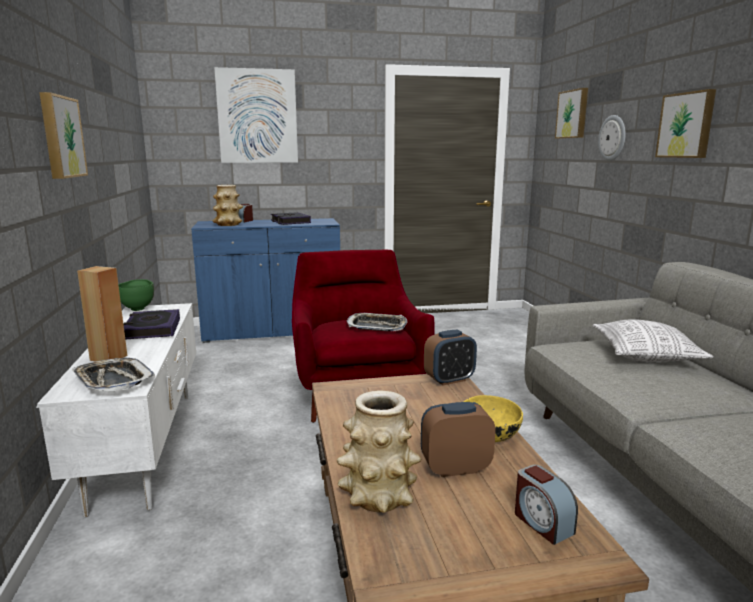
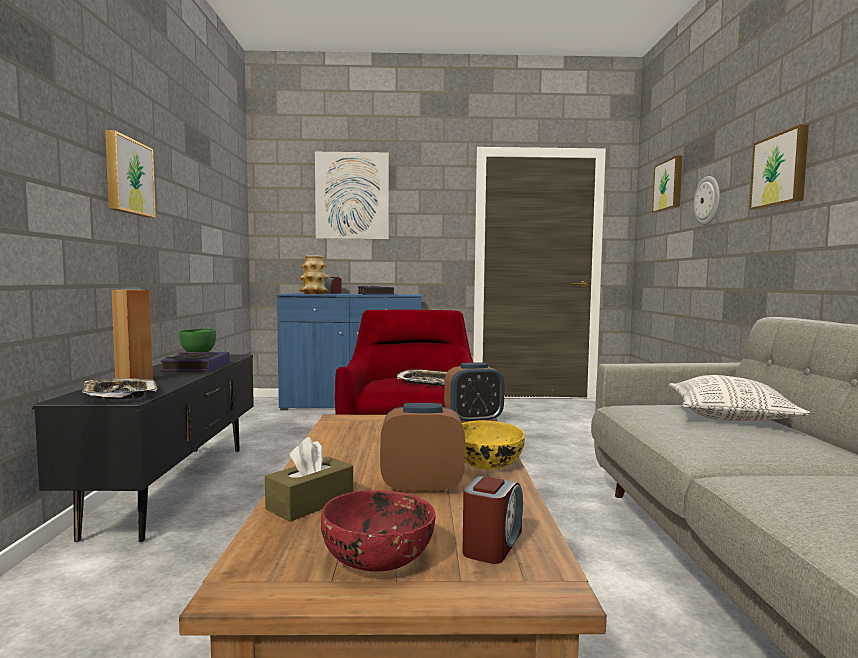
camera: 10 degrees right, 10 degrees down
(147, 445) = (175, 487): white tv stand -> black tv stand
(378, 496) = (310, 503): vase -> brown tissue box
(469, 547) = (379, 557): none -> red bowl
(542, 523) = (492, 544): alarm clock -> alarm clock turned 135 degrees counterclockwise

